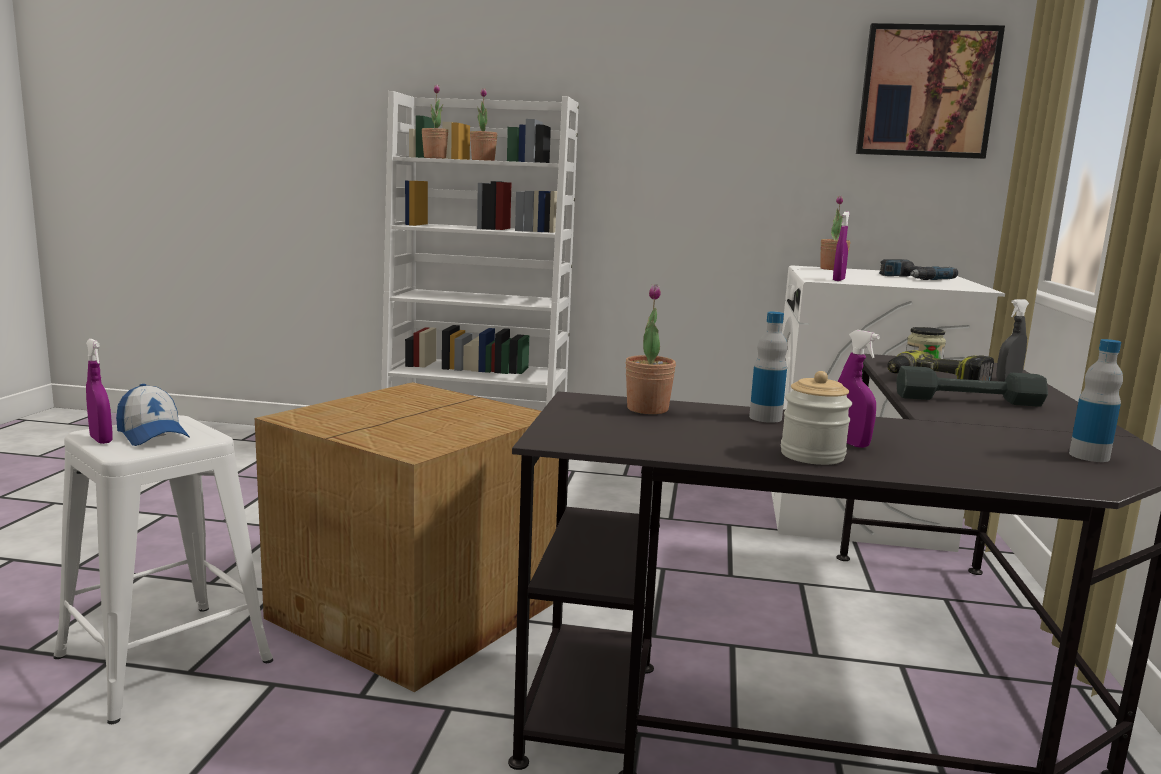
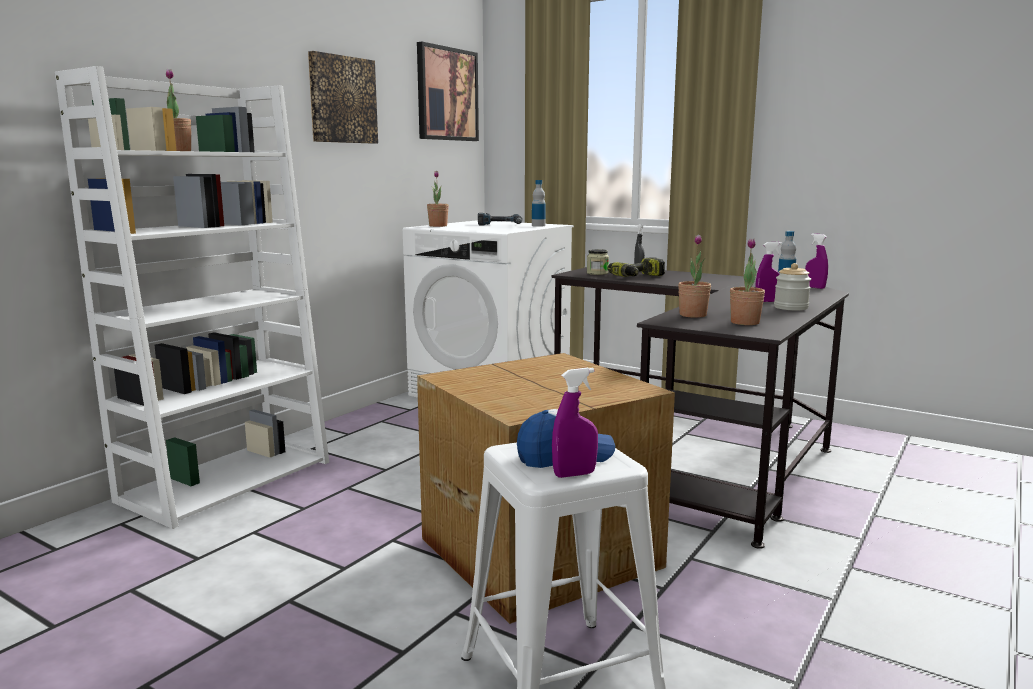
camera: 65 degrees left, 0 degrees up
(435, 158) = (146, 150): potted plant -> potted plant (745, 322)
(721, 107) = (342, 100): none -> picture
(765, 418) = (715, 304): bottle -> bottle (538, 226)
(838, 280) = (505, 230): purple spray bottle -> purple spray bottle (814, 287)
(968, 400) = (681, 280): grey dumbbell -> none

